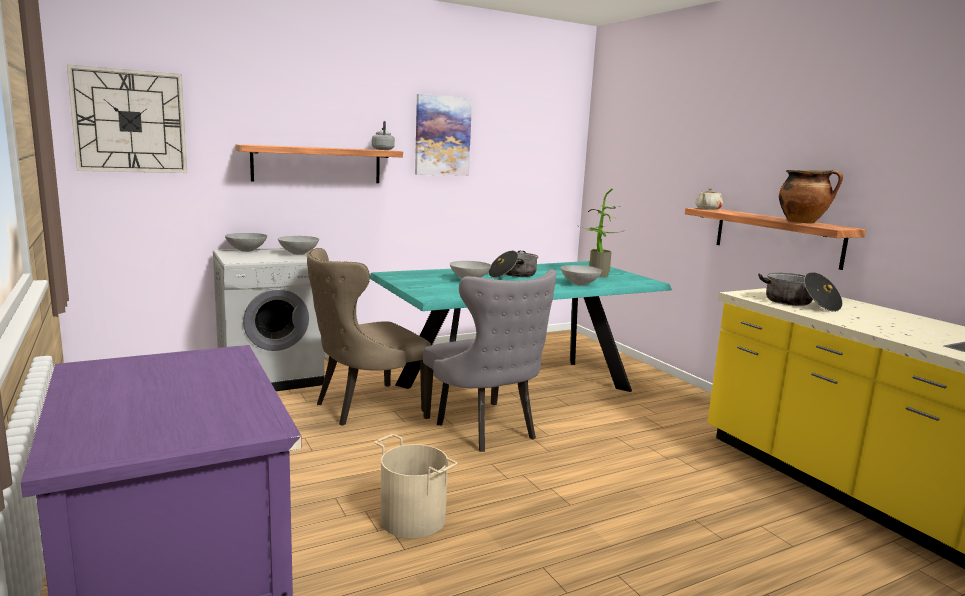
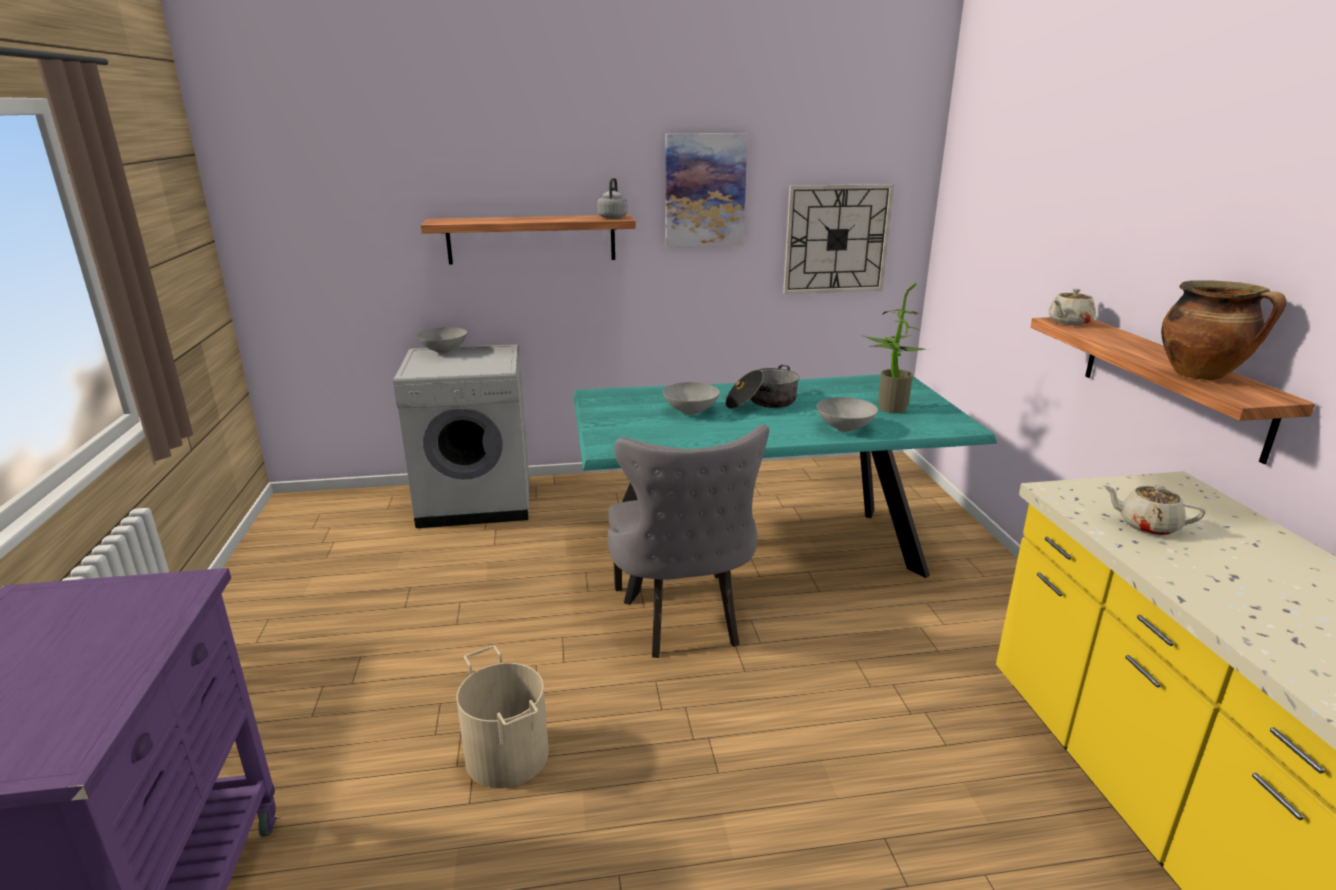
camera: 20 degrees right, 10 degrees up
(130, 121) = (302, 199): wall clock -> wall clock (836, 239)
(298, 253) = (498, 359): grey bowl -> none
(365, 406) = (555, 560): beige chair -> none
(799, 303) = (1147, 525): cooking pot -> beige teapot

